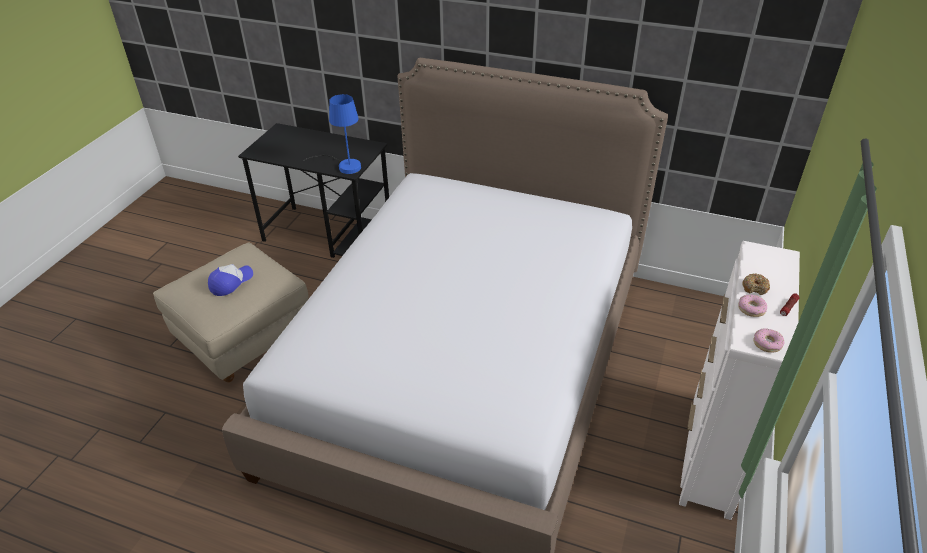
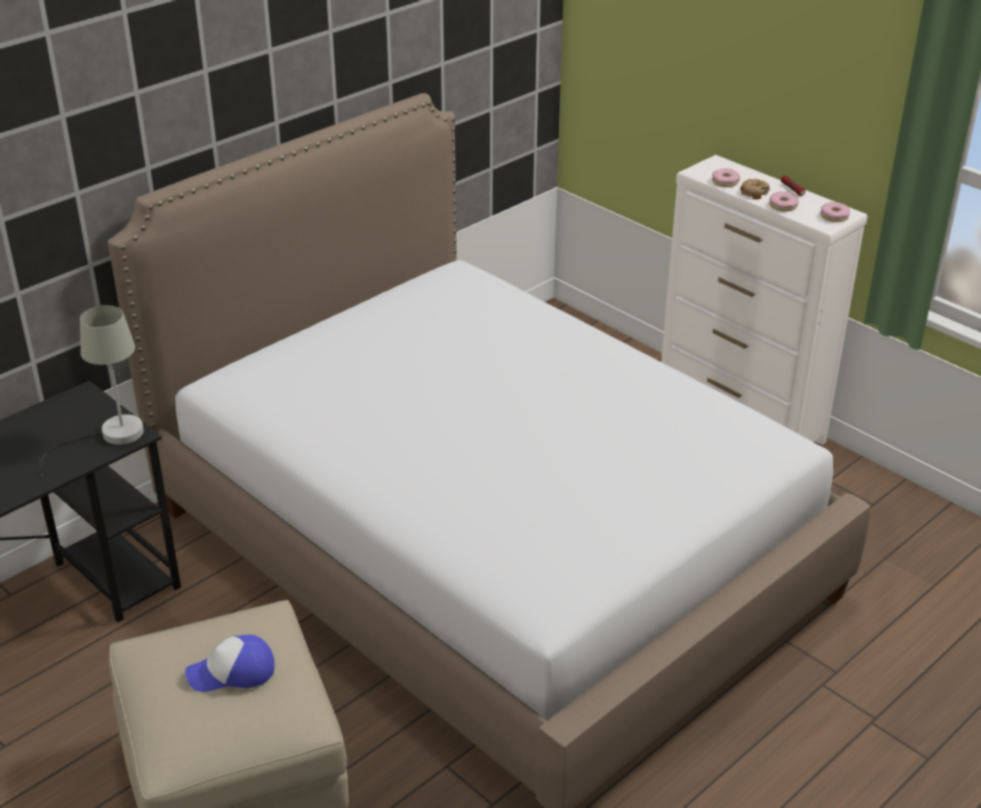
camera: 65 degrees left, 5 degrees down
(231, 282) = (232, 672): cap -> cap turned 75 degrees counterclockwise
(344, 166) = (110, 437): blue table lamp -> grey table lamp
(756, 267) = (725, 182): none -> donut

